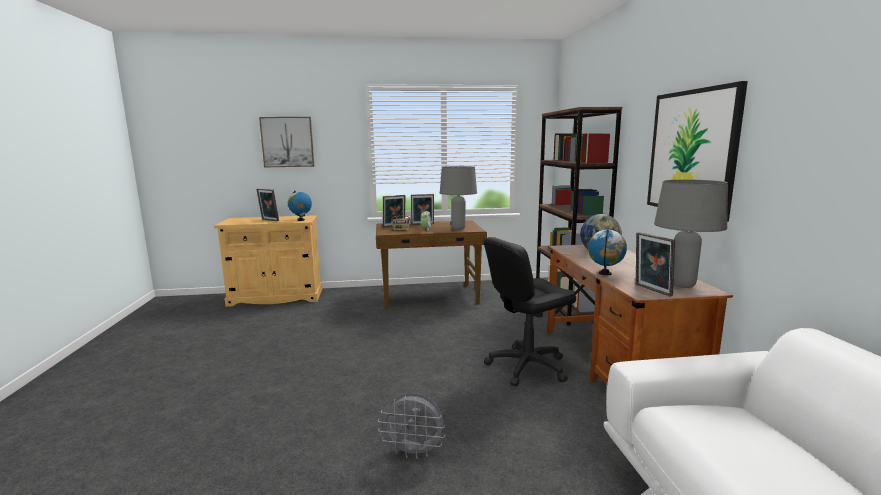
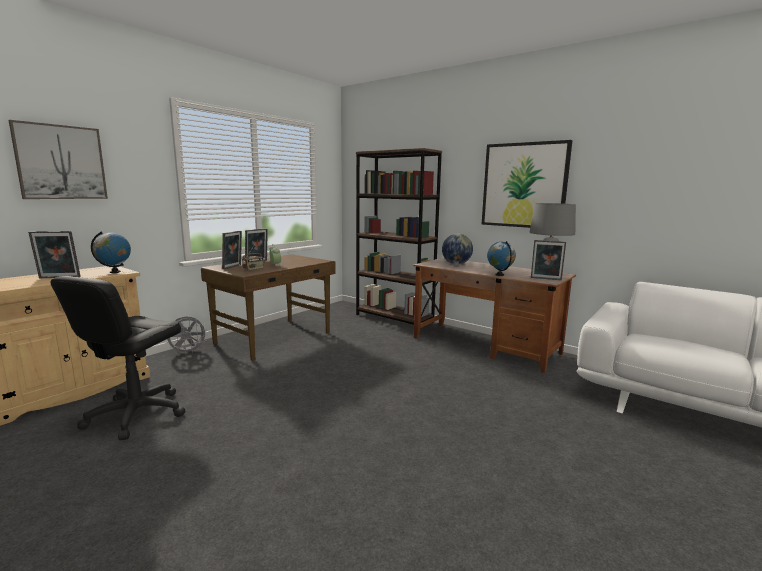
camera: 45 degrees left, 0 degrees up
(414, 452) = (493, 448): grey fan -> grey fan (188, 352)
(458, 229) = (305, 261): grey table lamp -> none
(527, 366) = (445, 364): black office chair -> black office chair (136, 414)

